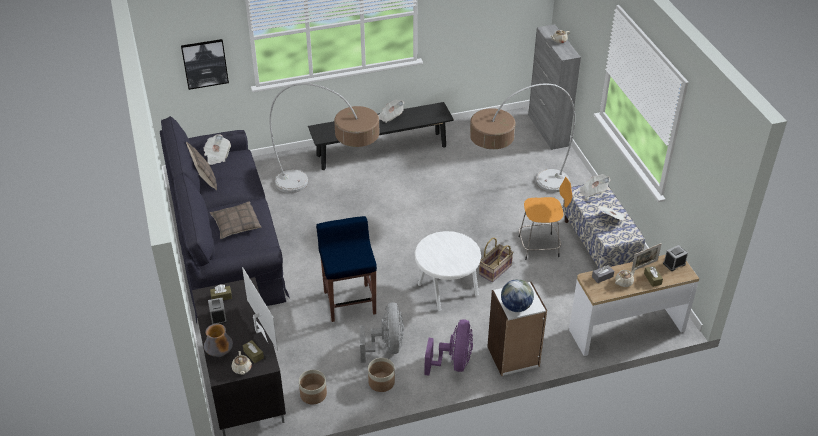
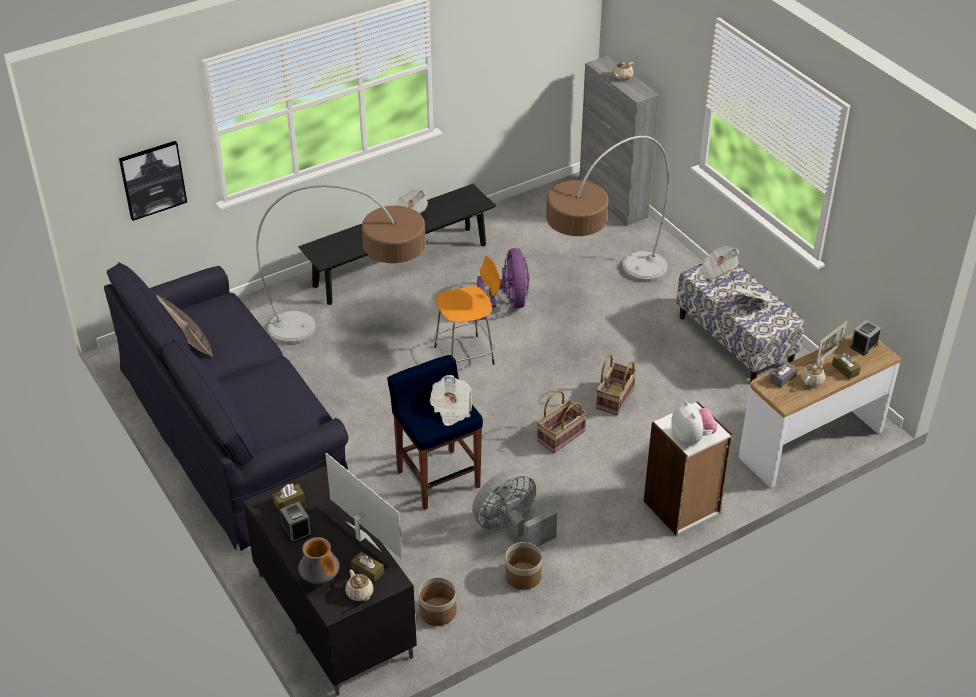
camera: 15 degrees left, 0 degrees up
(217, 156) = (193, 309): newspaper -> newspaper (451, 409)
(236, 224) = (261, 399): pillow -> none
(386, 346) = (511, 528): grey fan -> grey fan turned 105 degrees counterclockwise
(446, 290) = (561, 436): white side table -> basket
(453, 363) = (608, 531): purple fan -> purple fan (508, 303)
(516, 307) = (691, 438): globe -> plush toy
(540, 246) = (661, 356): orange stool -> orange stool (466, 355)

